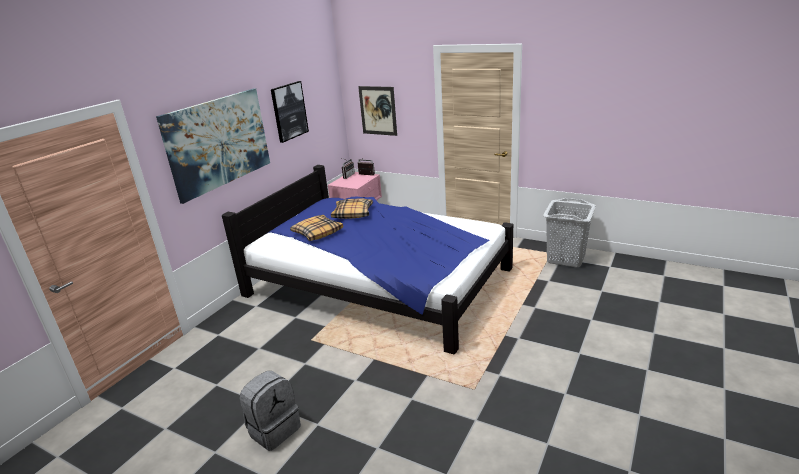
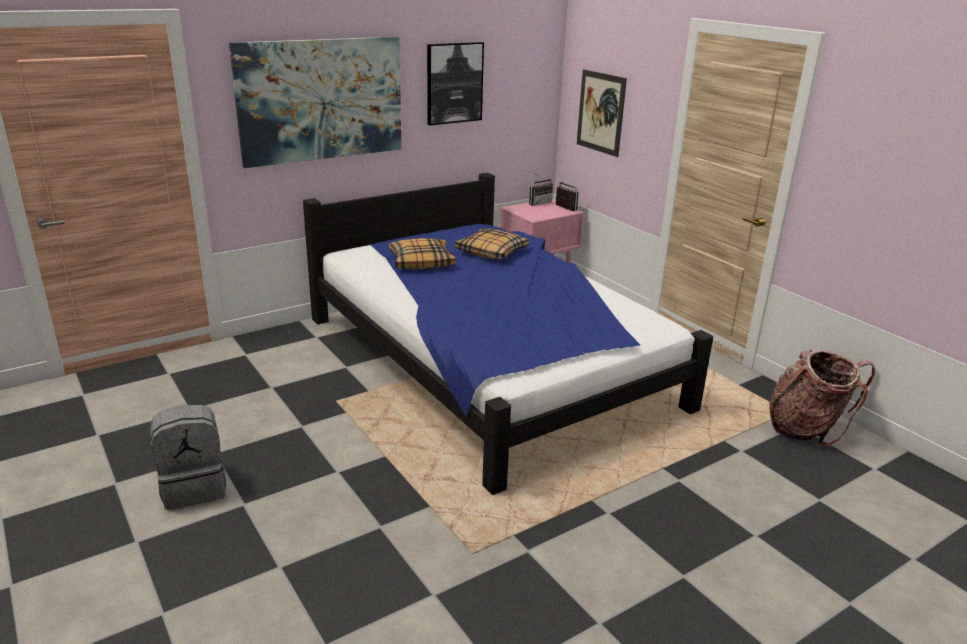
camera: 25 degrees right, 0 degrees up
(566, 258) = (806, 428): grey laundry basket -> backpack

